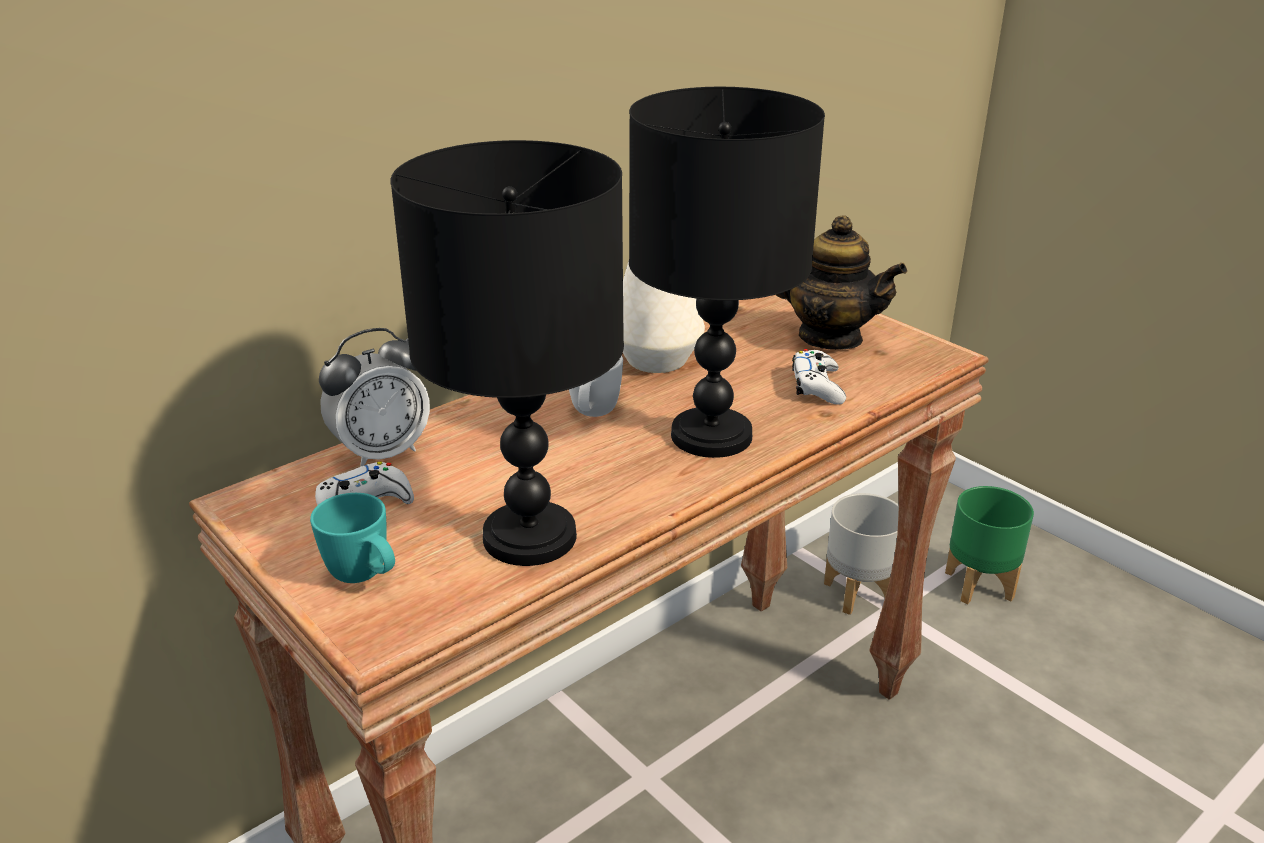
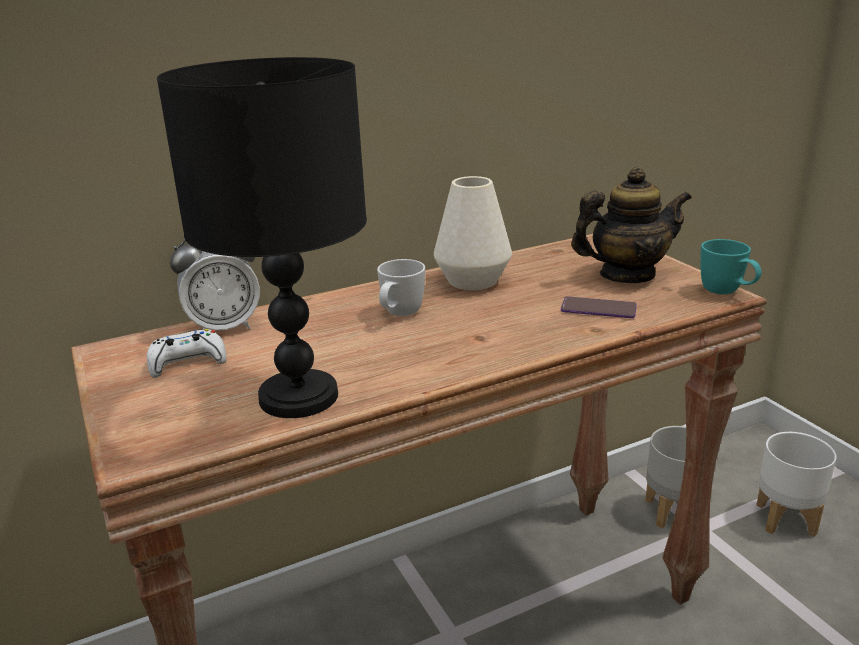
camera: 15 degrees right, 5 degrees down
(366, 578) = (156, 412): turquoise mug -> turquoise mug (727, 293)
(713, 435) = (490, 337): black table lamp -> none
(817, 386) = (598, 309): white game controller -> phone
(829, 338) = (626, 275): teapot -> teapot turned 60 degrees counterclockwise
(980, 585) = (787, 519): green planter -> white planter

